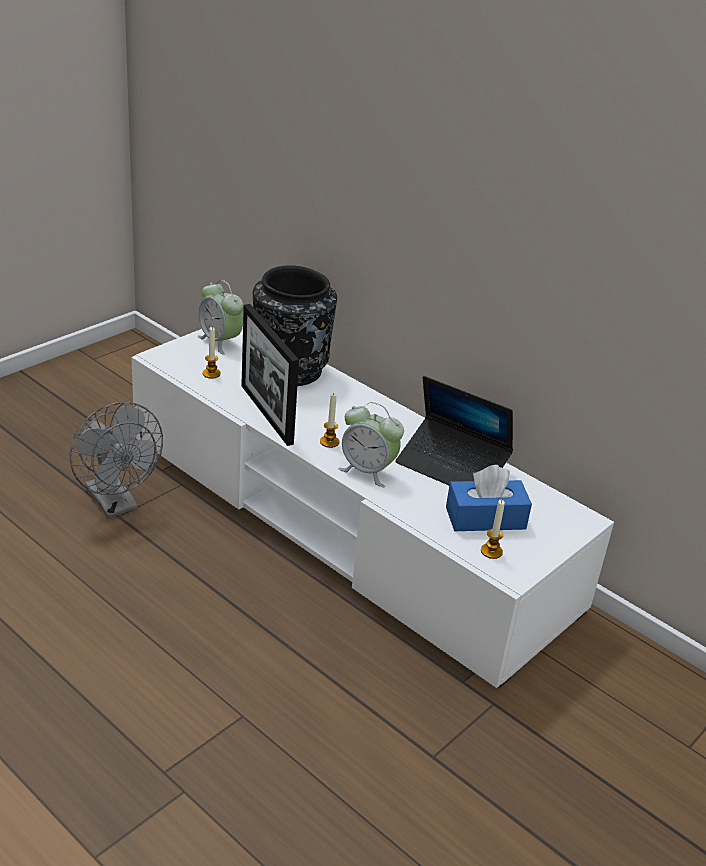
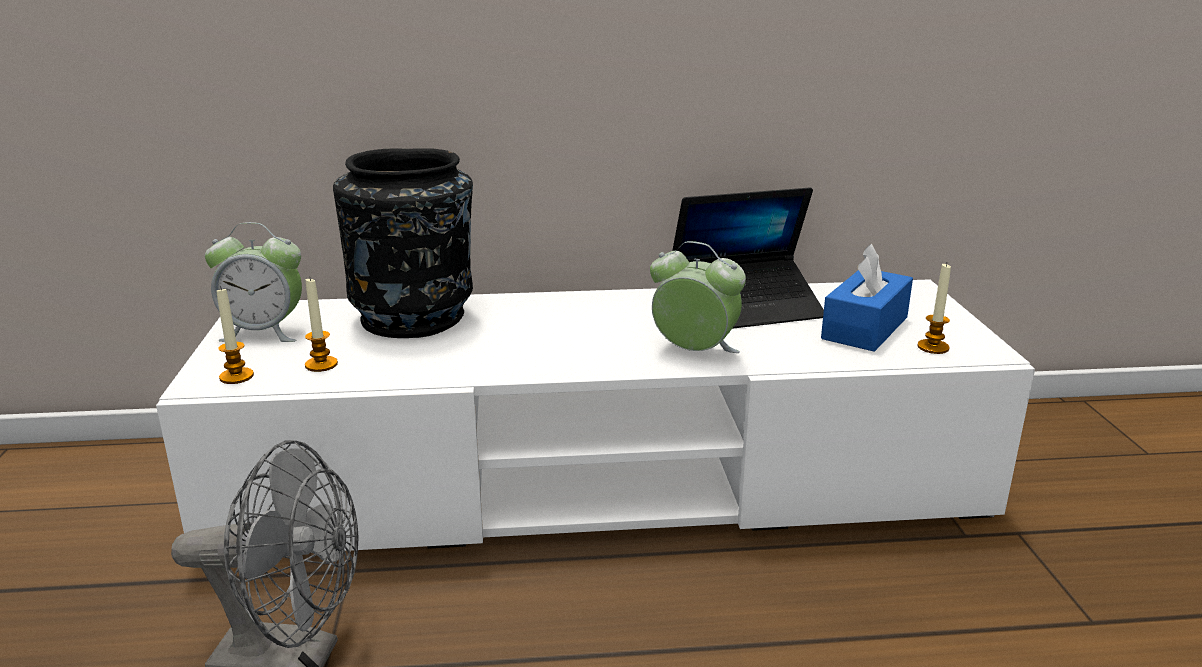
camera: 45 degrees left, 10 degrees down
(266, 414) = (478, 365): picture frame -> none
(329, 442) = (601, 351): candle -> candle (236, 376)
(368, 471) = (694, 352): alarm clock -> alarm clock turned 135 degrees counterclockwise

